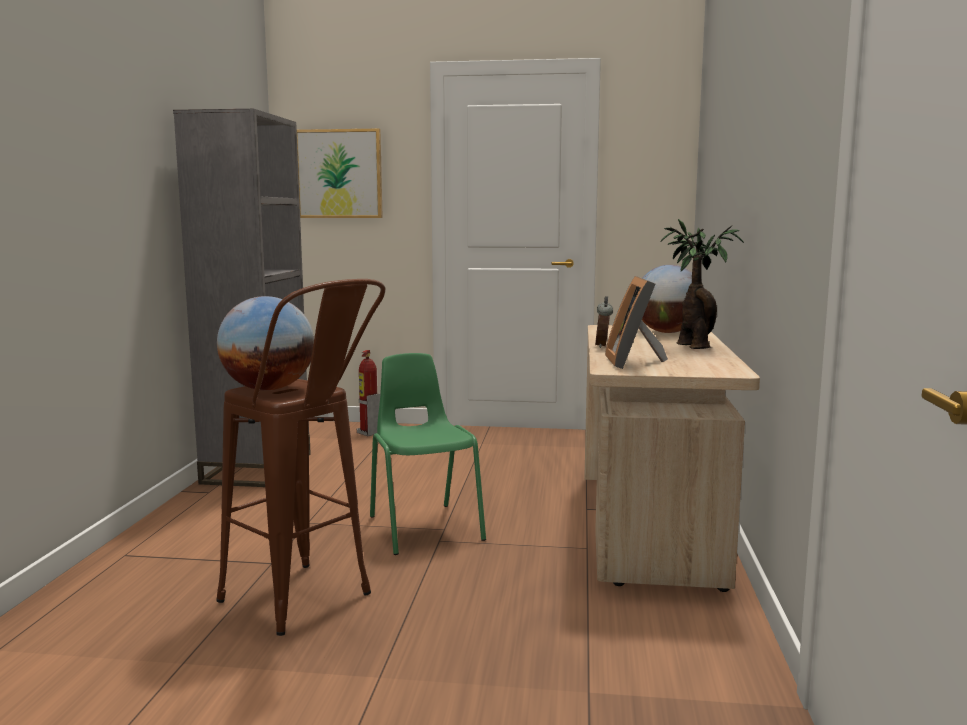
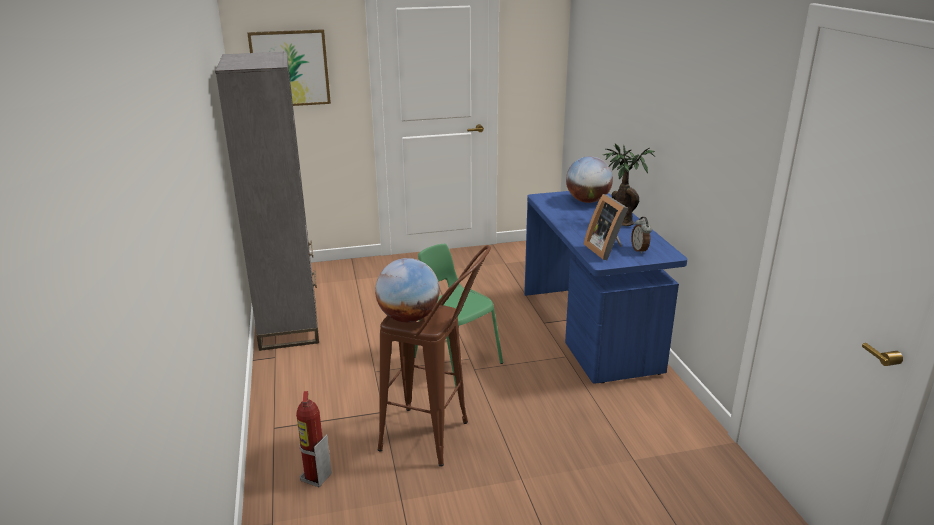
camera: 20 degrees left, 15 degrees up
(368, 433) = (340, 273): fire extinguisher -> fire extinguisher (315, 477)
(603, 346) = (567, 228): alarm clock -> alarm clock (640, 250)
(651, 526) = (591, 330): beige desk -> blue desk

